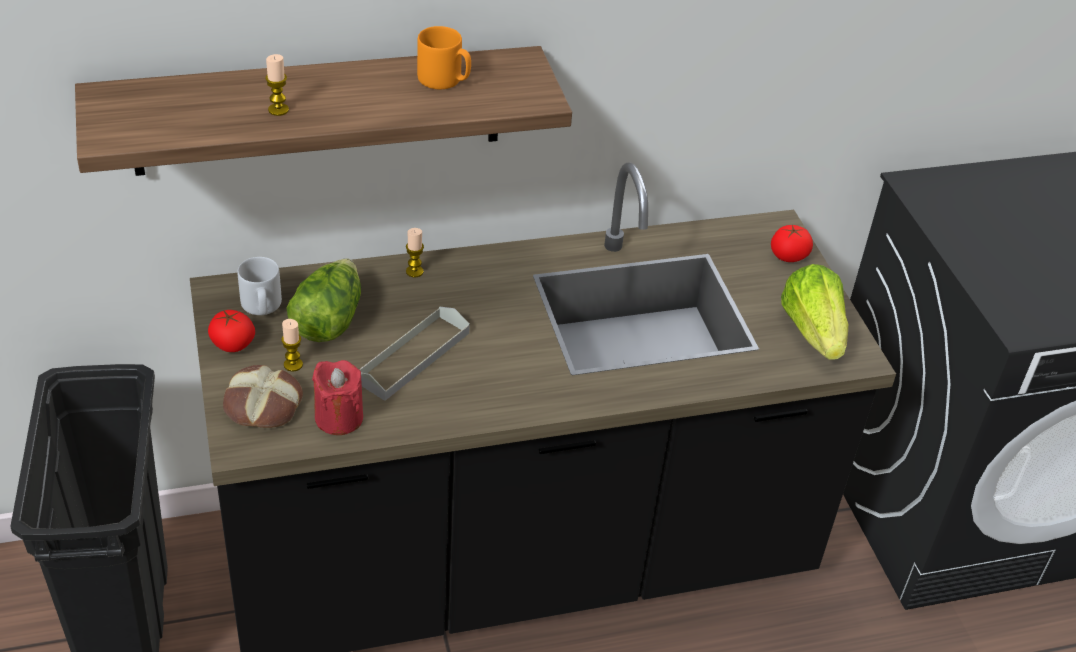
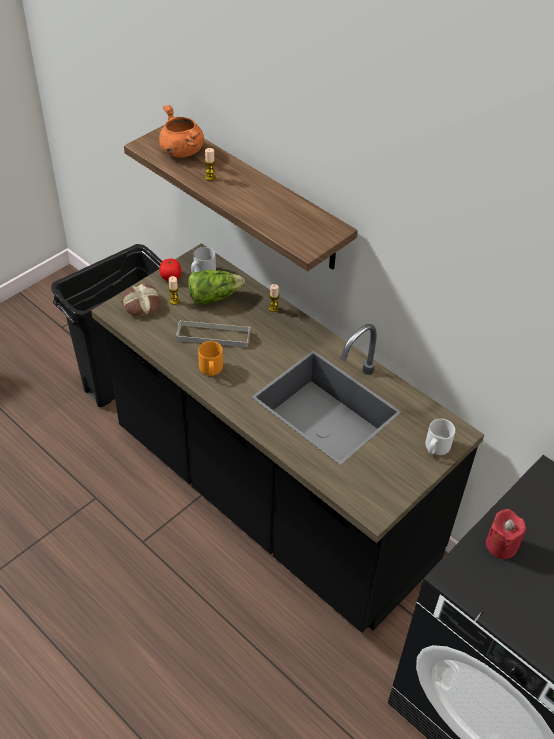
camera: 60 degrees right, 5 degrees up
(173, 109) = (181, 151): none -> orange cooking pot
(339, 418) = (153, 331): red candle -> red candle (501, 545)
(444, 80) = (288, 212): orange mug -> orange mug (211, 370)
(788, 256) = (436, 448): tomato -> grey mug
(813, 332) = (378, 484): lettuce -> none

